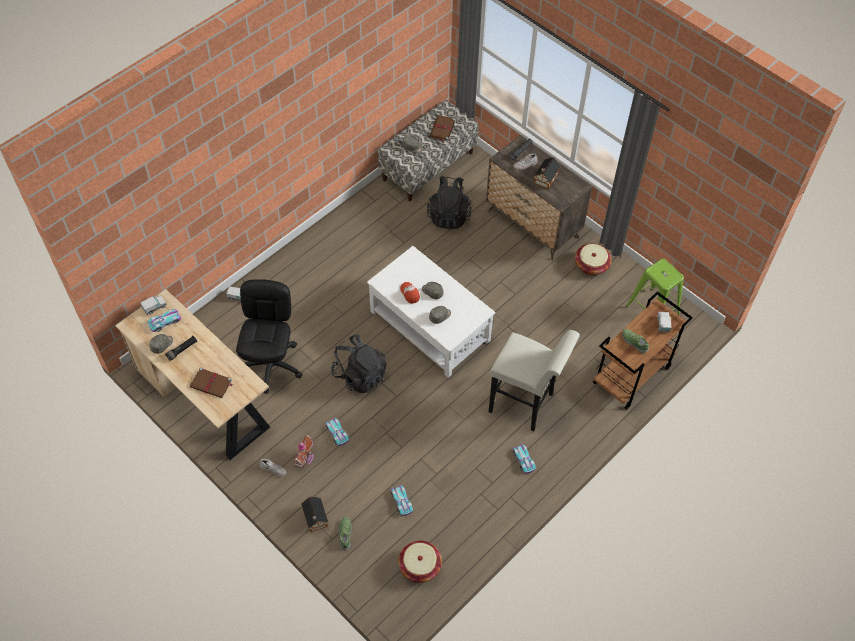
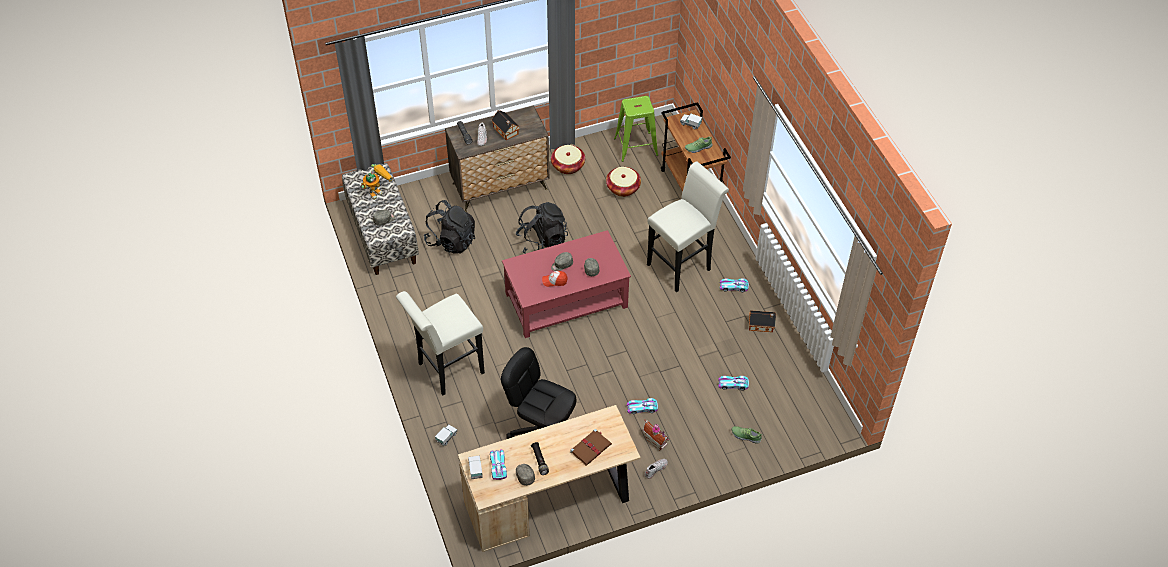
camera: 65 degrees left, 5 degrees down
(307, 269) = (446, 370): none -> white stool
(315, 518) = (721, 453): toy house -> toy house (762, 325)
(360, 375) = (590, 370): black backpack -> black backpack (542, 241)
(420, 566) = (798, 393): basket -> basket (623, 188)
(429, 325) = (565, 300): white coffee table -> red coffee table
(442, 129) = (378, 190): brown book -> toy robot

